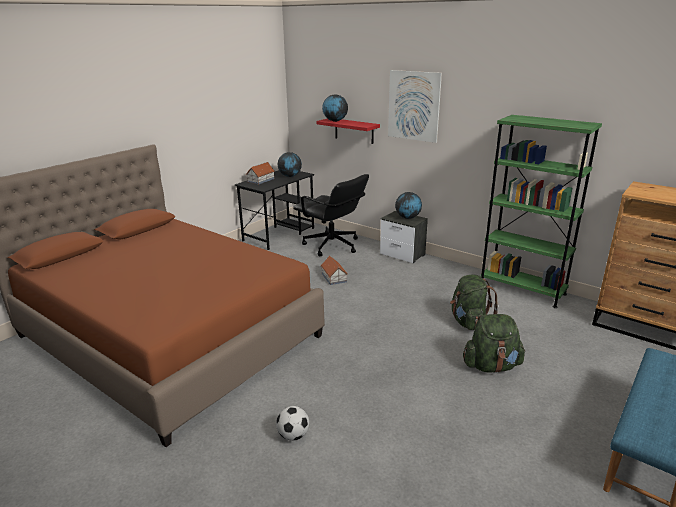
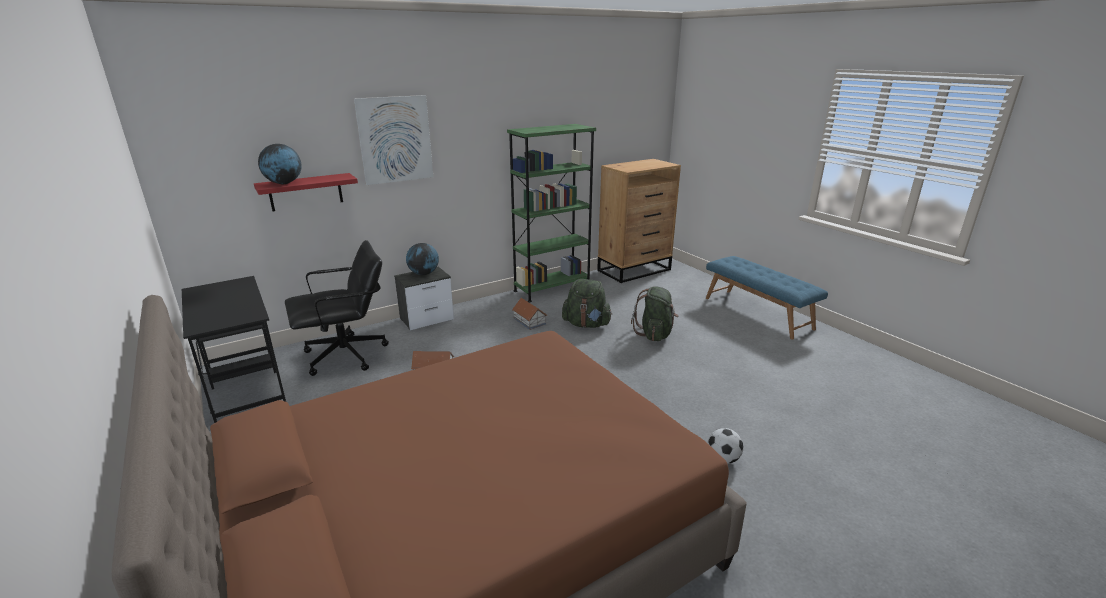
camera: 70 degrees left, 0 degrees up
(260, 180) = (206, 313): toy house -> toy house (529, 321)
(290, 176) = (232, 291): globe -> none

